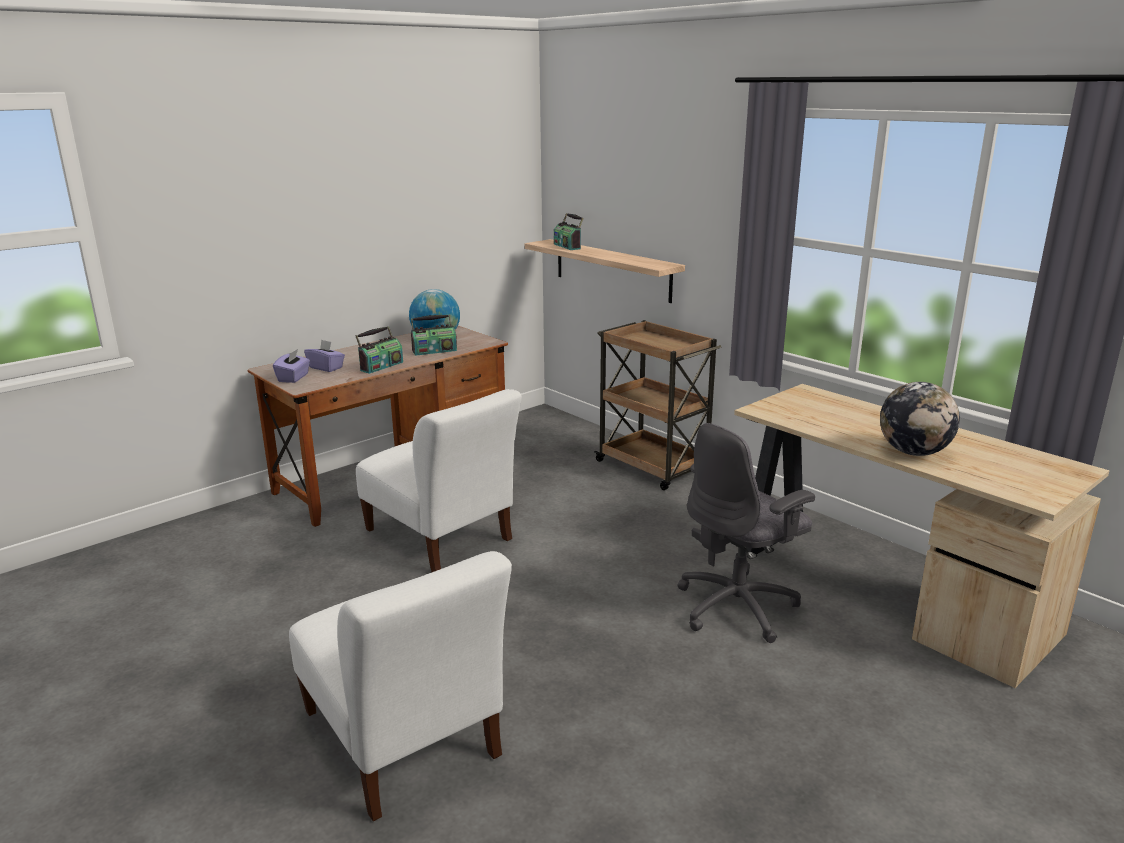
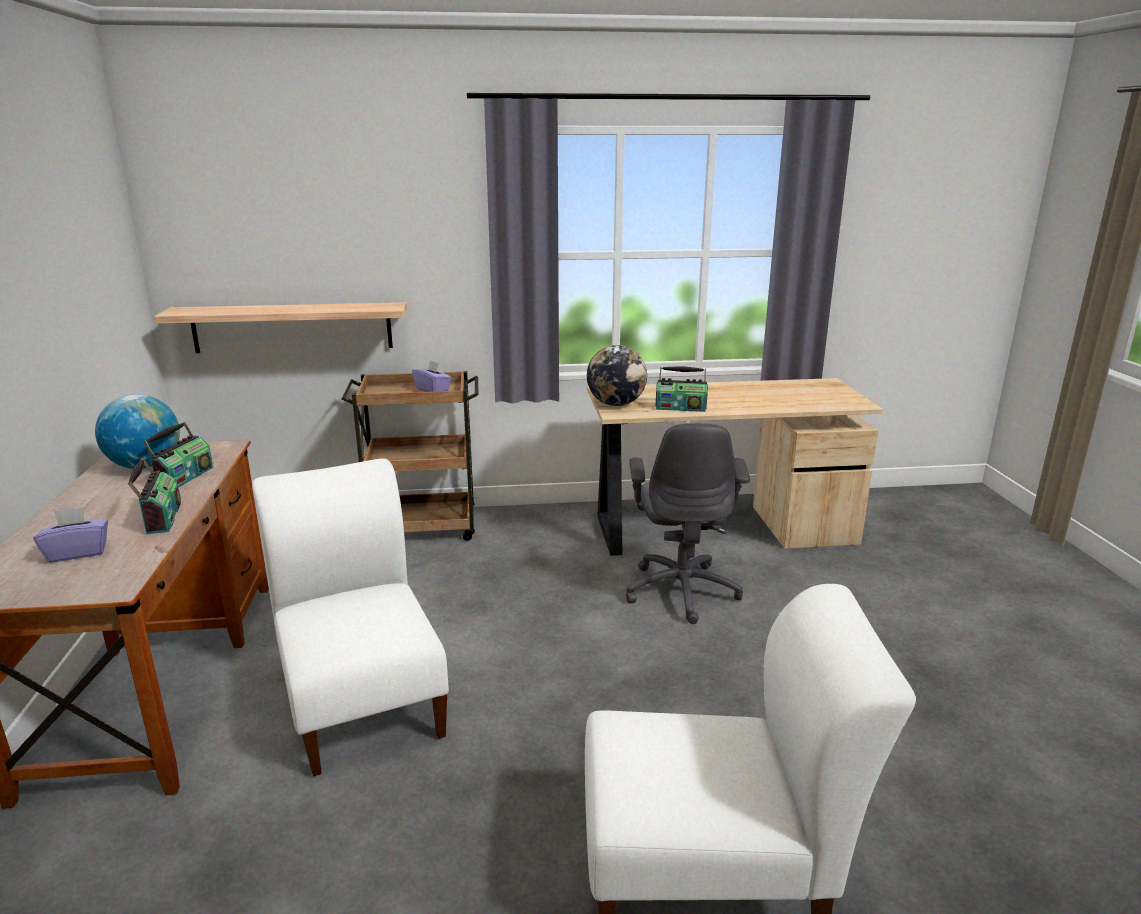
camera: 55 degrees left, 0 degrees up
(294, 378) = (61, 584): purple tissue box -> purple tissue box (432, 390)
(441, 538) = (362, 698): white chair -> white chair turned 105 degrees counterclockwise
(568, 246) = (224, 309): radio -> radio (680, 407)
(913, 452) = (756, 403): globe -> globe (616, 404)

